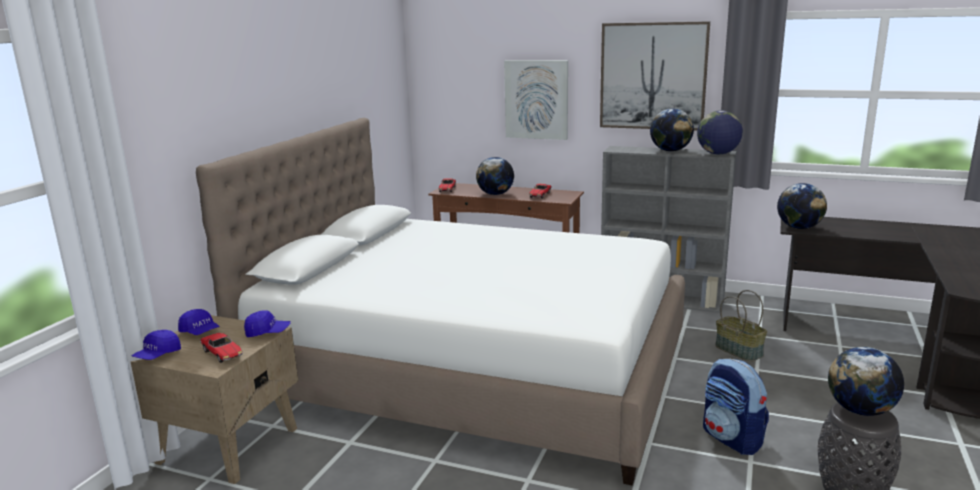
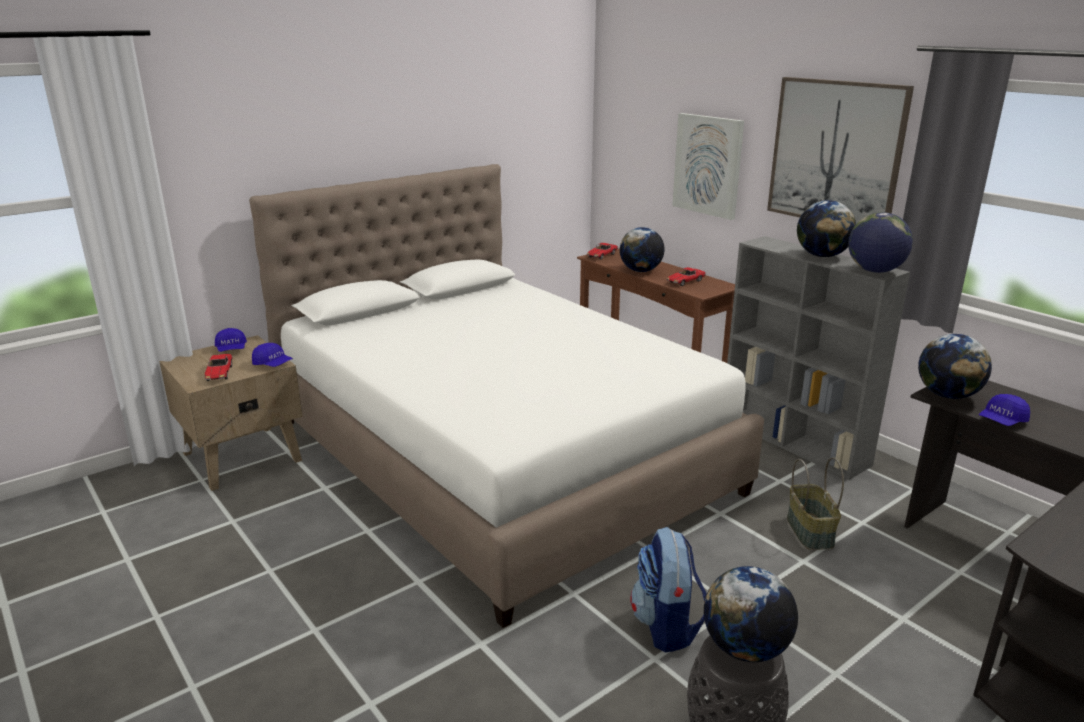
camera: 30 degrees right, 5 degrees up
(158, 355) = (180, 361): blue cap -> blue cap (1002, 421)

